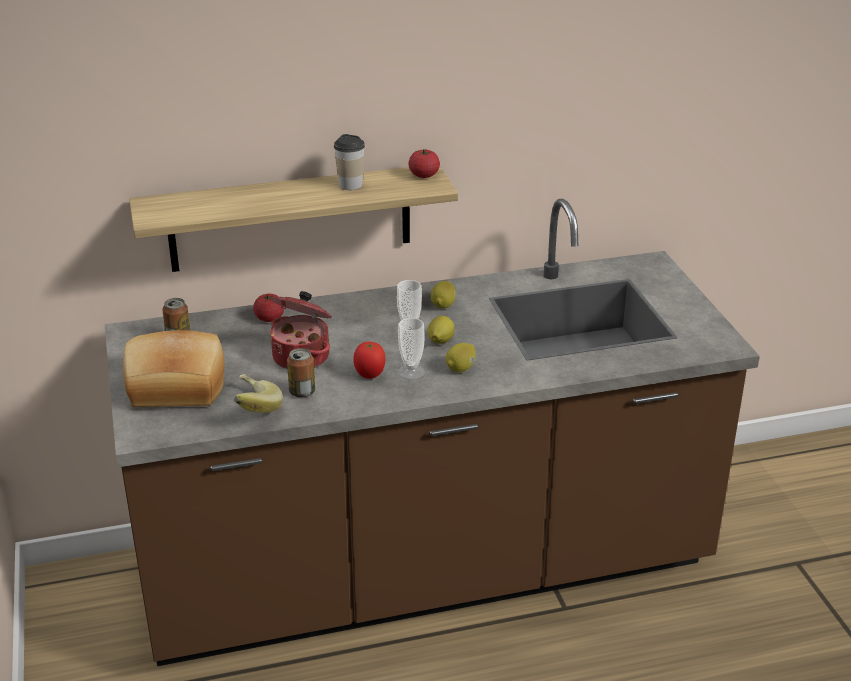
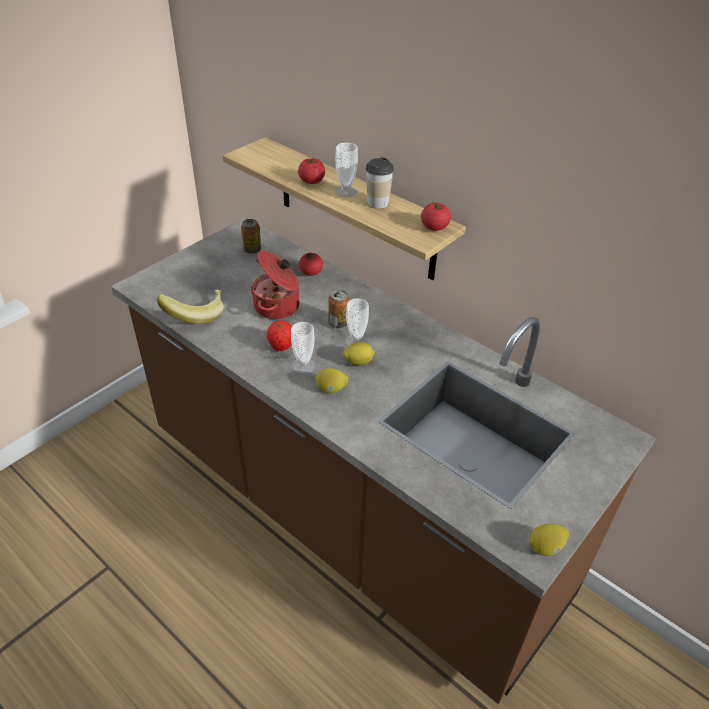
camera: 55 degrees right, 10 degrees up
(176, 388) = (197, 274): bread -> none
(264, 201) = (311, 181): none -> tomato
(302, 392) = (234, 326): can -> can (338, 323)
(308, 192) = (346, 191): none -> cup
(443, 305) = (411, 342): lemon -> lemon (545, 548)

